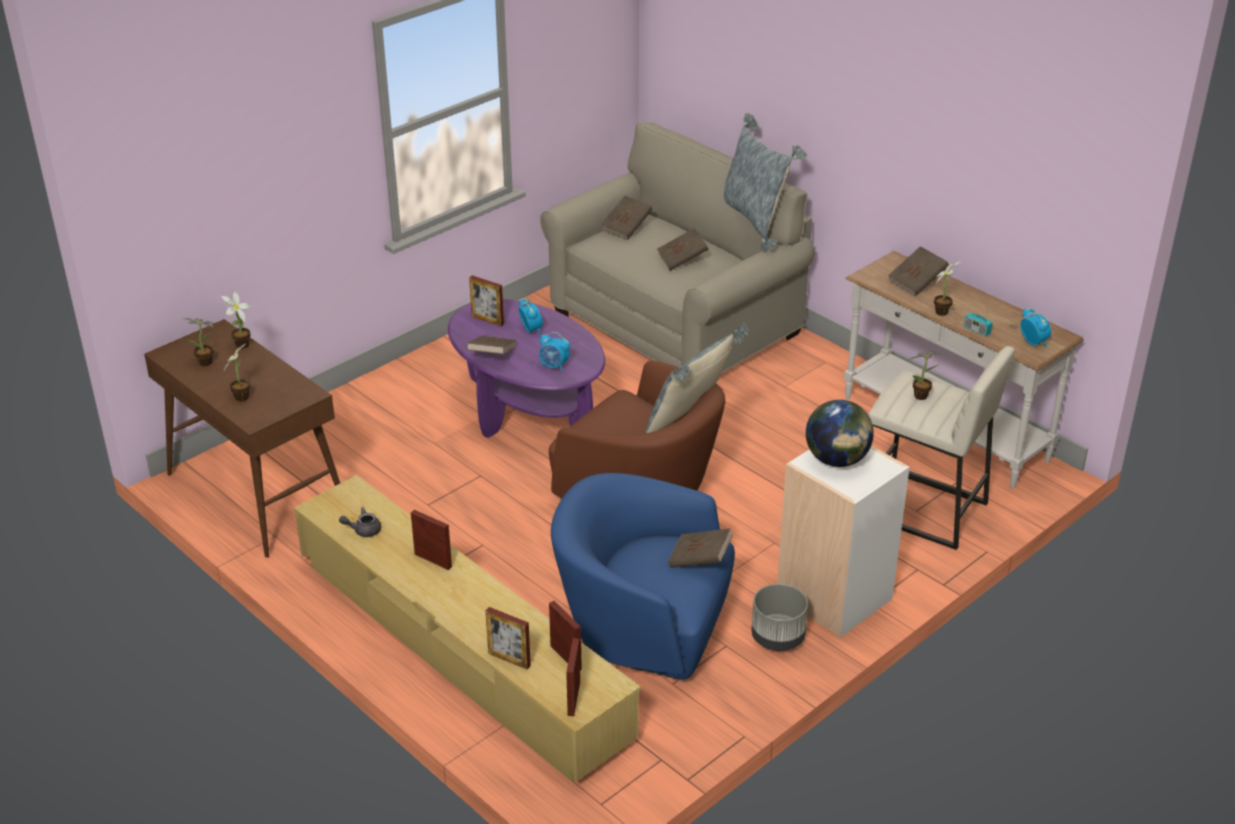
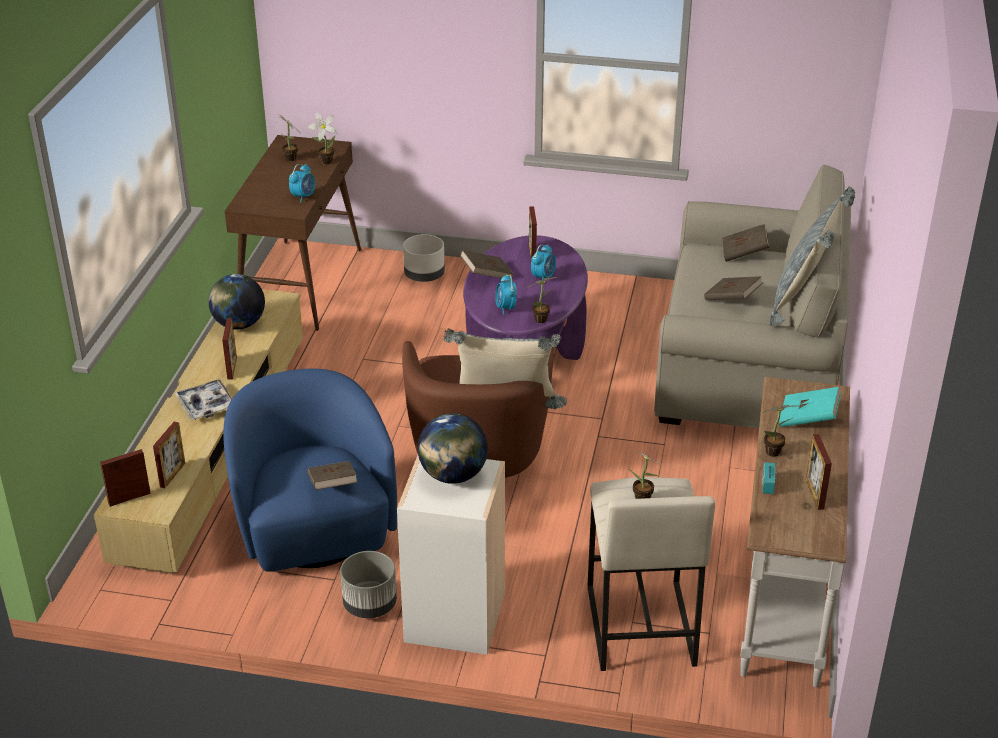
camera: 55 degrees right, 0 degrees up
(243, 396) = (266, 189): potted plant -> potted plant (543, 319)
(343, 417) = (424, 276): none -> grey planter
(363, 530) = (239, 324): grey teapot -> globe
(476, 598) = (206, 405): none -> tray
(509, 659) = (149, 450): picture frame -> picture frame (814, 494)
(917, 282) = (808, 419): brown book -> turquoise book
(1033, 342) = (791, 528): alarm clock -> alarm clock (303, 196)

